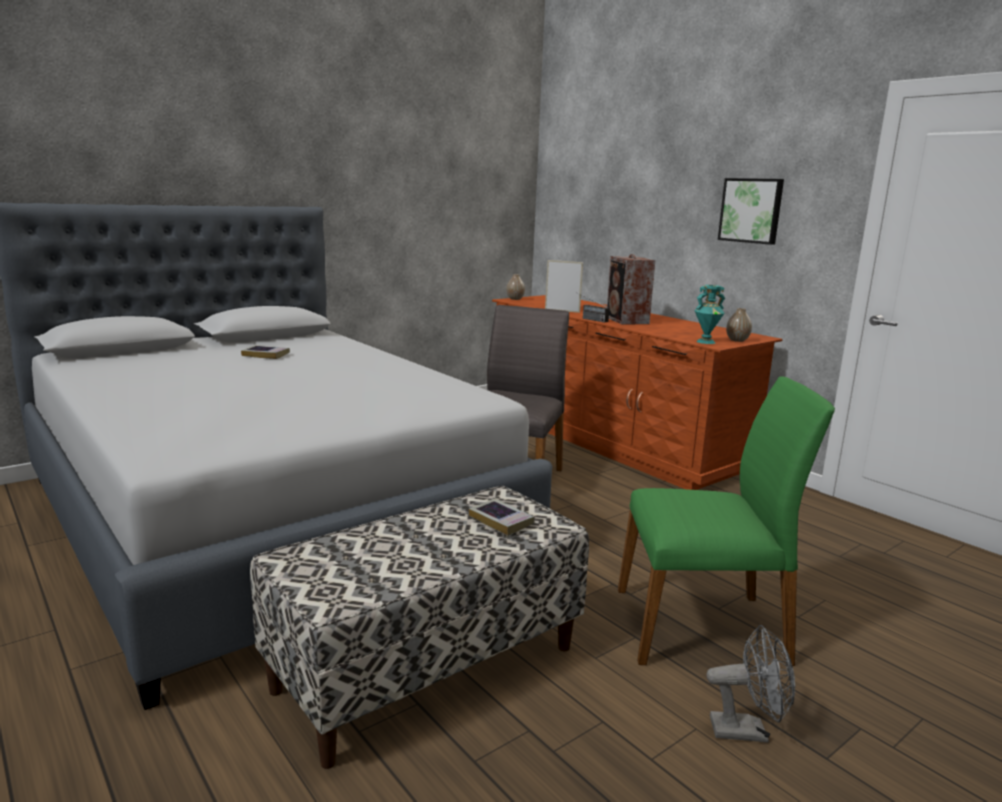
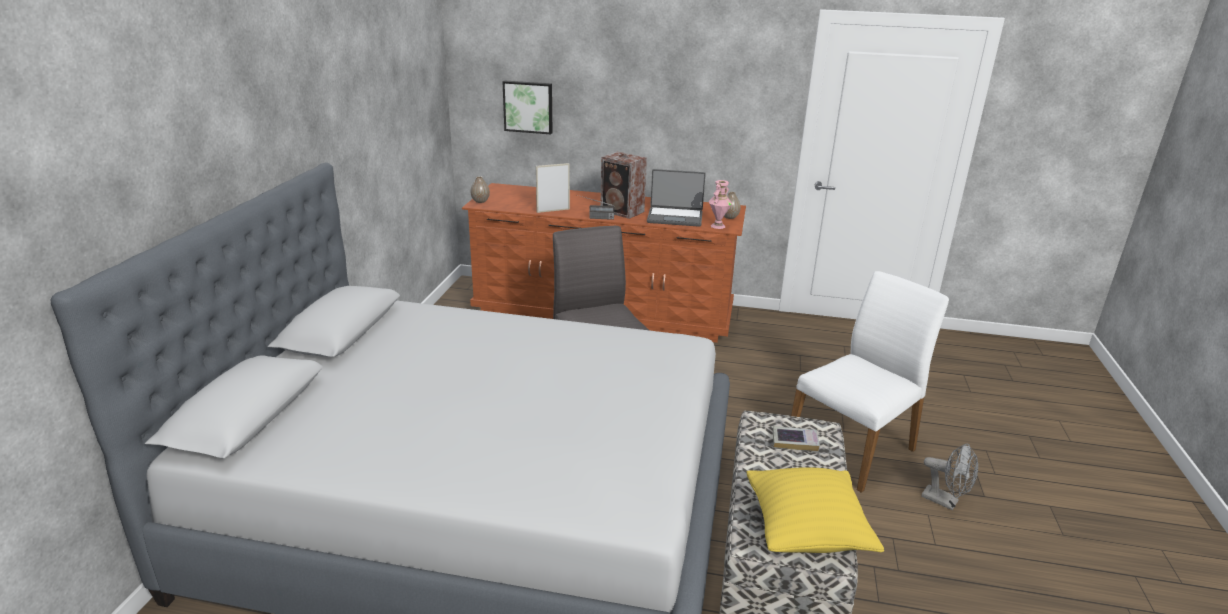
camera: 40 degrees left, 10 degrees up
(266, 355) = (415, 360): book -> none
(350, 577) = (806, 533): none -> yellow pillow
(672, 331) = (675, 217): none -> laptop
(702, 626) = (853, 448): green chair -> white chair
(705, 342) = (717, 226): turquoise vase -> pink vase
(747, 730) = (945, 501): grey fan -> grey fan turned 75 degrees clockwise
(751, 210) = (707, 103): picture -> picture (528, 107)

